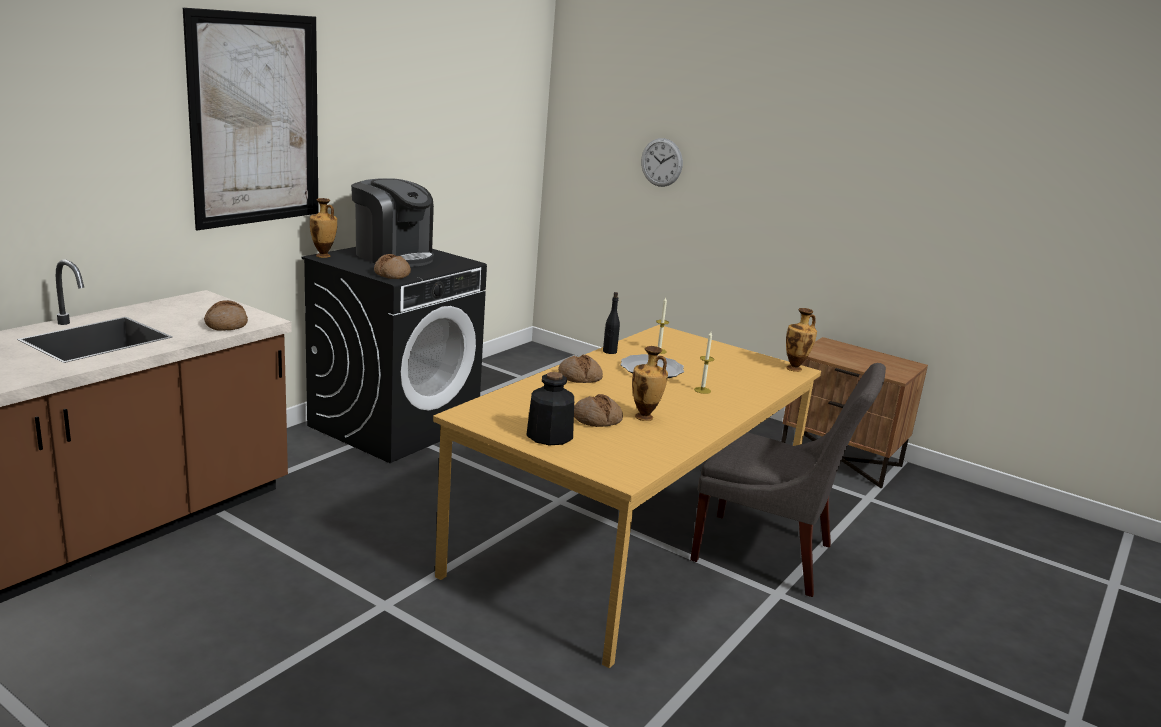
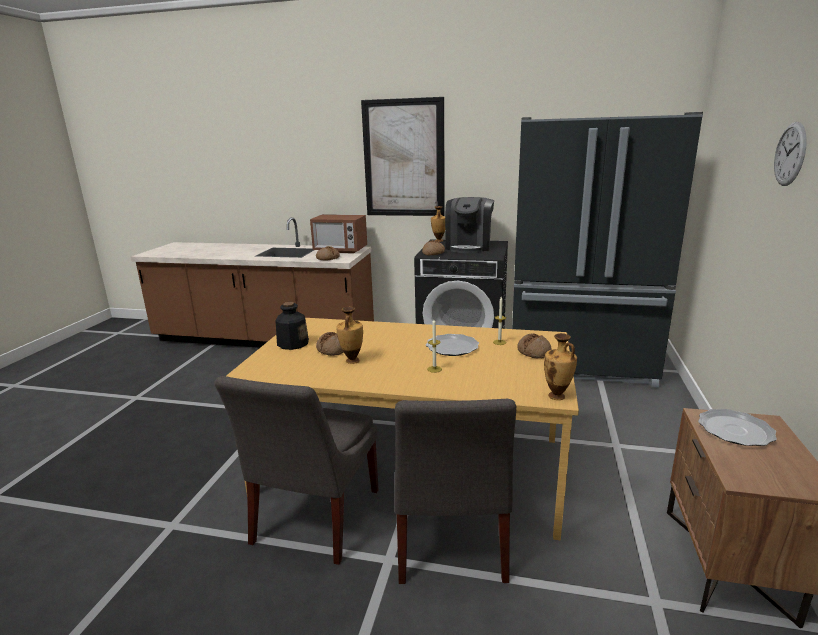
camera: 70 degrees right, 0 degrees up
(186, 308) = (340, 250): none -> microwave
(510, 382) = (580, 364): none -> black fridge
(579, 377) = (402, 332): bread -> bread (534, 352)
(609, 351) = (468, 330): black bottle -> none
(661, 162) = (732, 199): wall clock -> wall clock (790, 154)
(690, 625) = (313, 519): none -> grey chair
(835, 353) = (735, 430): none -> plate

